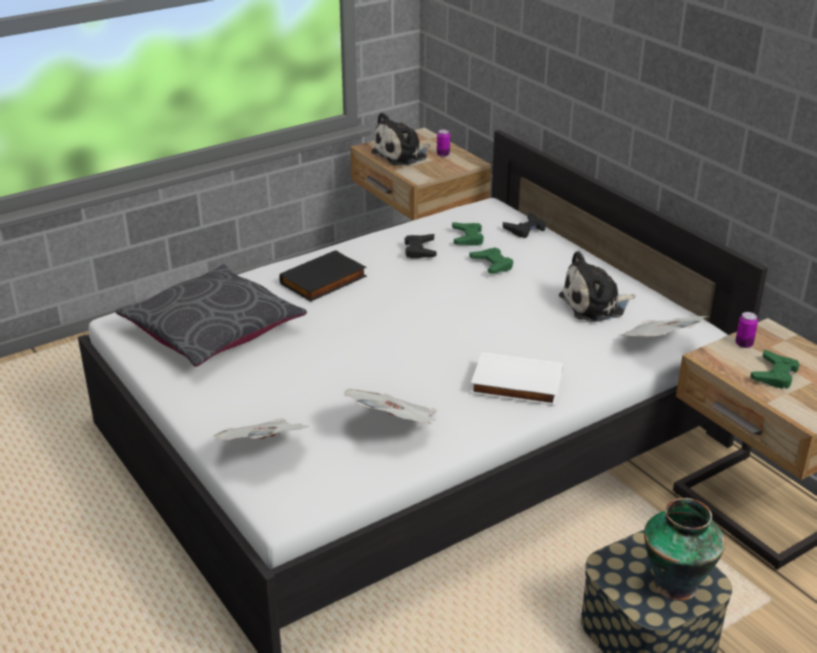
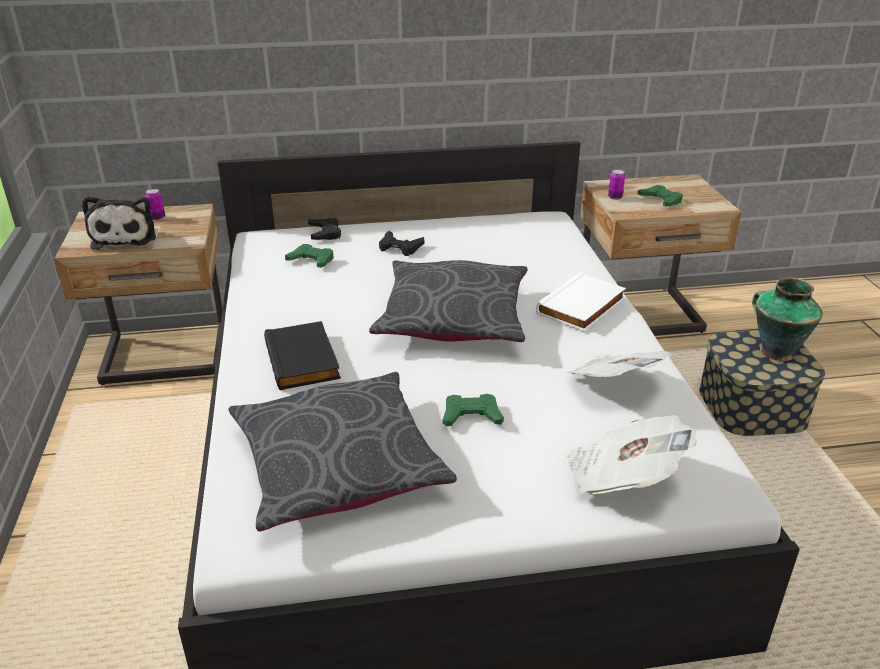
camera: 65 degrees left, 0 degrees up
(420, 250) = (307, 289): black game controller -> black game controller (400, 247)
(437, 324) = (453, 317): none -> grey pillow
(492, 264) = (373, 263): green game controller -> green game controller (471, 416)
(595, 305) = (482, 241): plush toy -> none
(659, 345) = (561, 235): newspaper -> none

